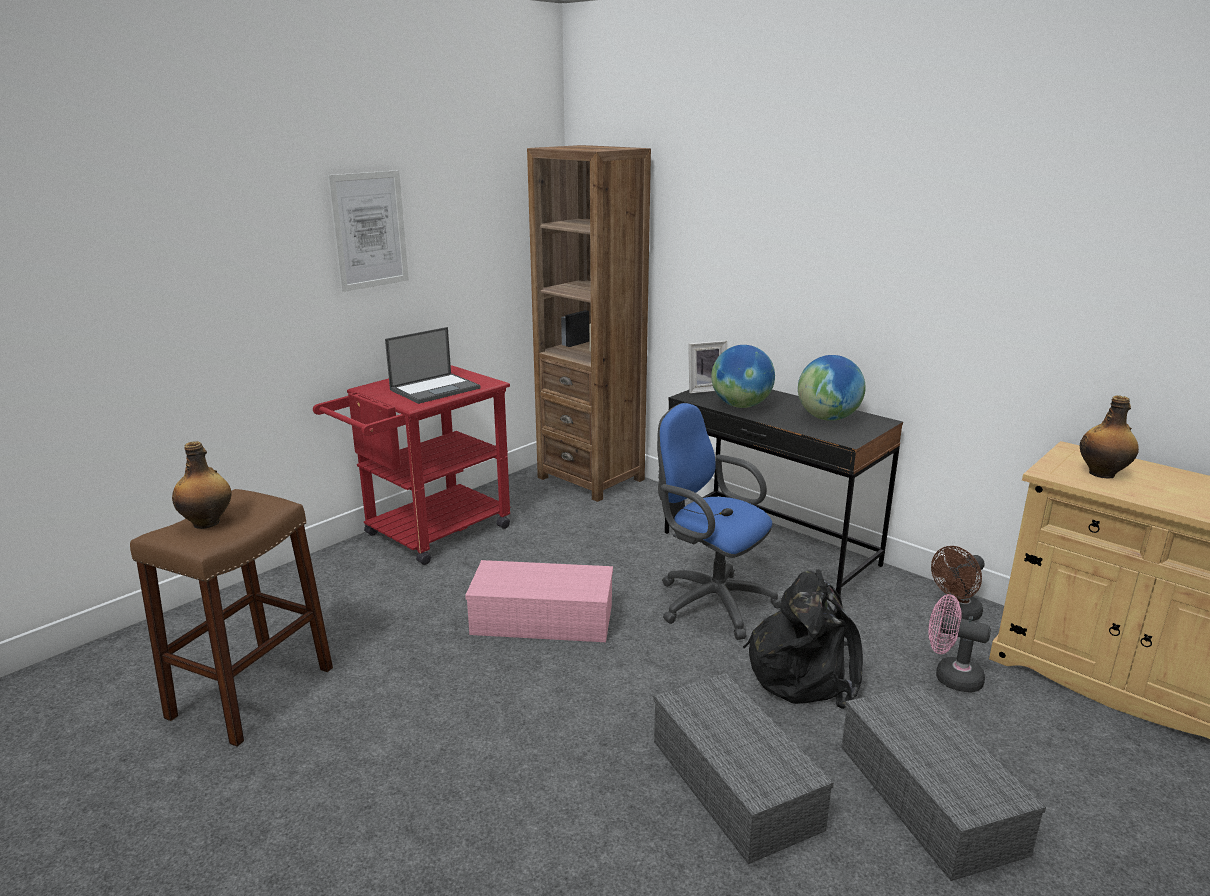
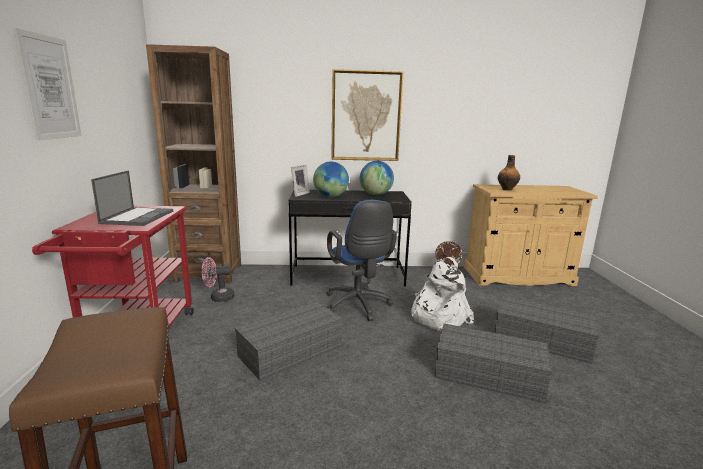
camera: 45 degrees left, 5 degrees down
(207, 522) = (92, 351): bottle -> none
(544, 618) = (291, 350): pink storage box -> grey storage box
(710, 601) = (358, 306): blue office chair -> blue office chair turned 105 degrees counterclockwise
(804, 672) = (437, 317): black backpack -> white backpack
(849, 266) = (366, 116): none -> picture
(950, 676) = (479, 296): pink fan -> pink fan (218, 298)

